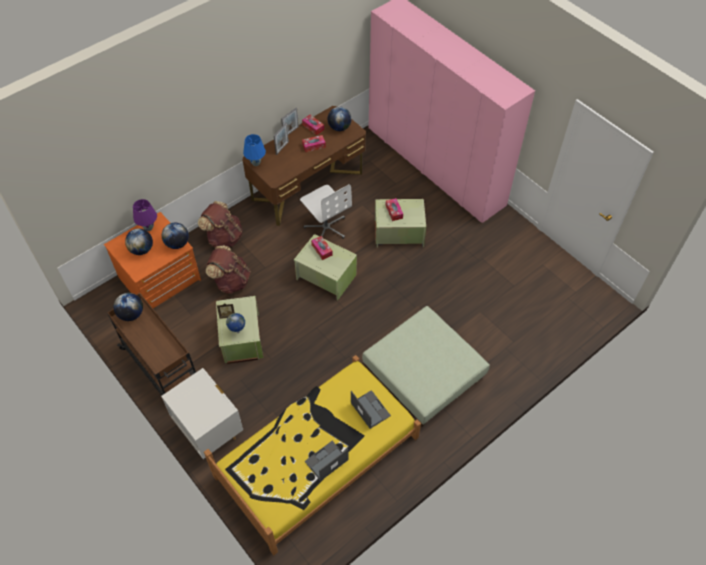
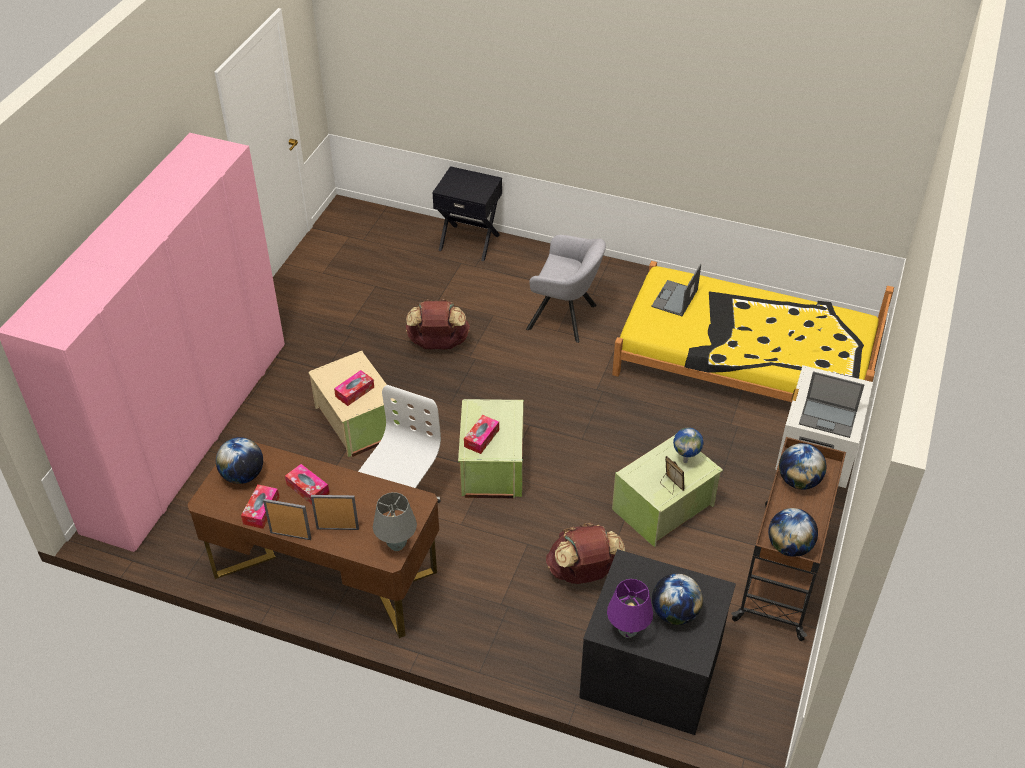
camera: 120 degrees left, 10 degrees down
(160, 279) = (652, 669): orange dresser -> black dresser
(177, 243) = (626, 572): globe -> globe (798, 481)
(224, 237) = (509, 630): brown backpack -> brown backpack (438, 344)
(256, 163) = (396, 545): blue table lamp -> grey table lamp
(326, 461) = (766, 306): laptop -> laptop (828, 418)
(398, 233) = (356, 422): green storage box -> beige storage box
(422, 373) = (566, 318): green ottoman -> grey armchair
(535, 357) = (469, 242): none -> black nightstand

